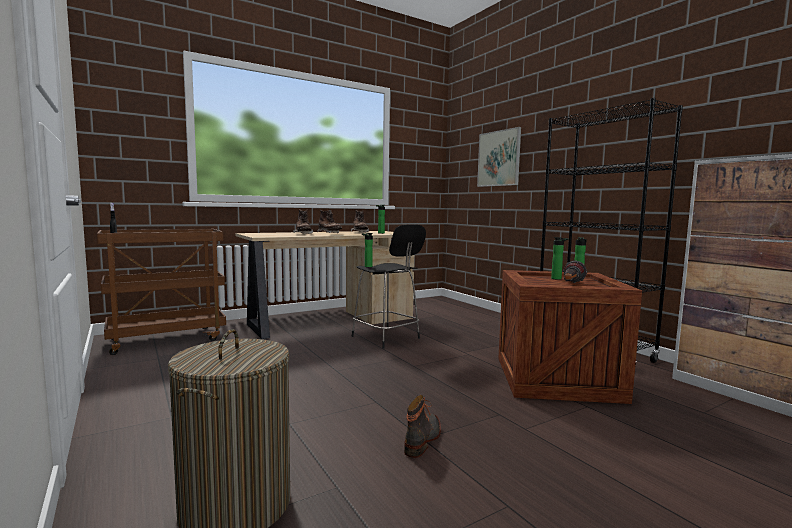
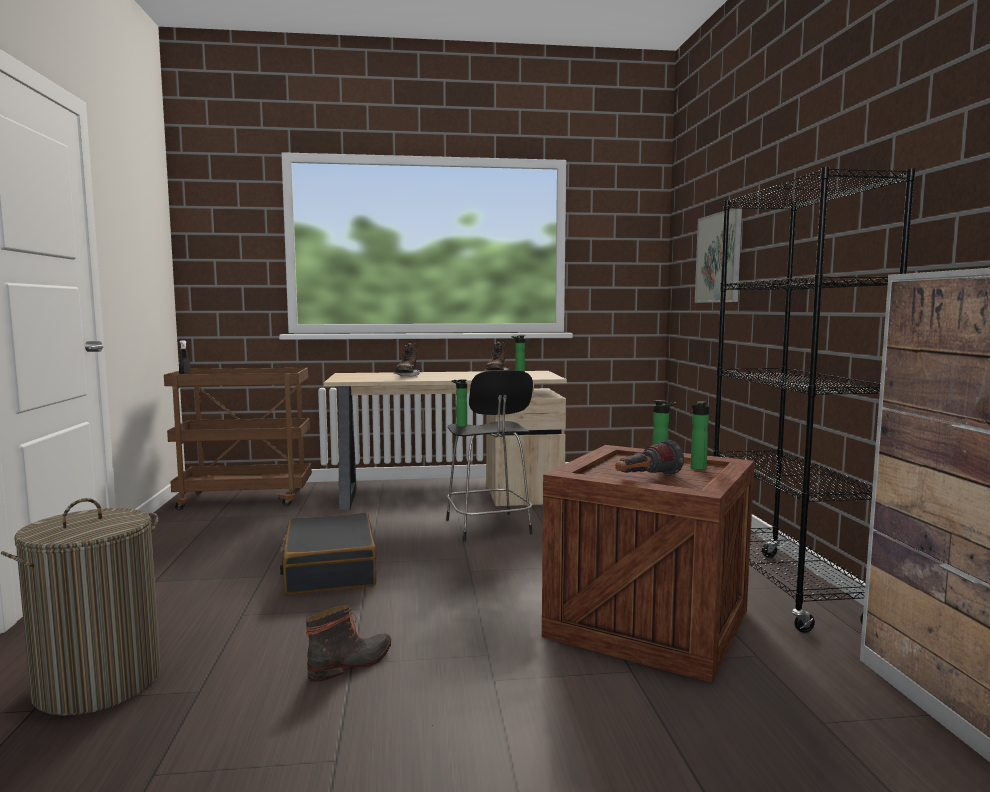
camera: 25 degrees right, 0 degrees up
(314, 380) = (329, 569): none -> black suitcase
(329, 233) = (445, 376): brown boot -> none

